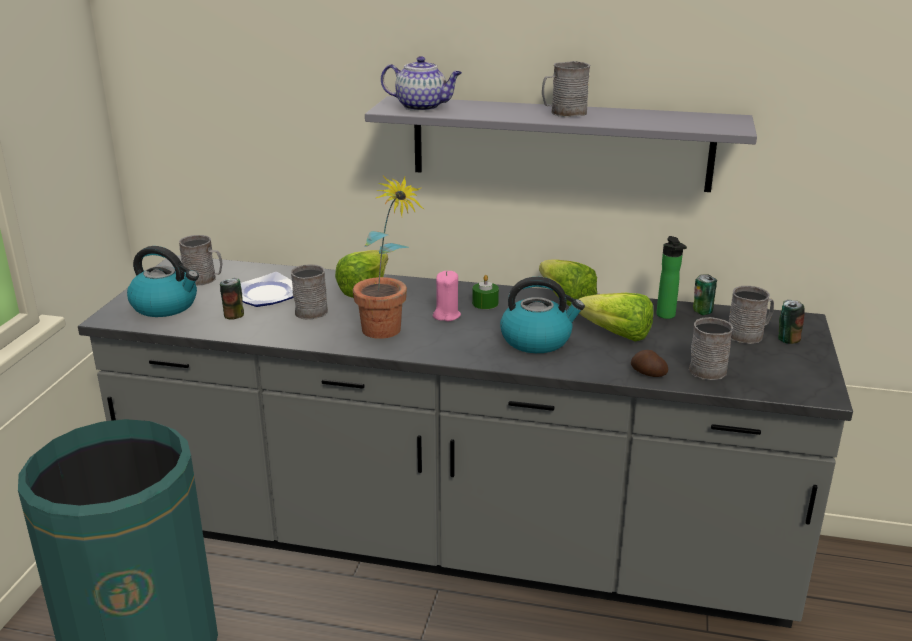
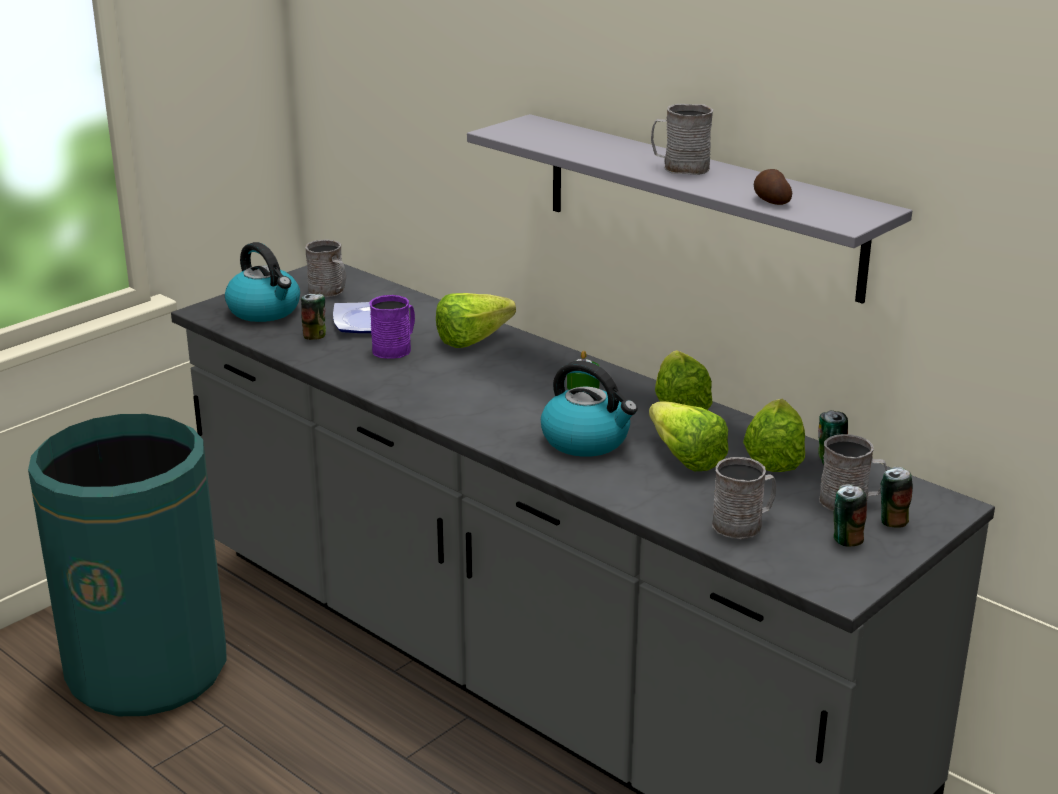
camera: 30 degrees right, 0 degrees up
(312, 310) = (395, 348): grey mug -> purple mug
(388, 334) = (439, 393): potted plant -> none
(422, 107) = (539, 134): teapot -> none
(446, 315) = (524, 389): pink candle -> none
(648, 373) = (661, 509): potato -> potato (770, 201)
(667, 316) = (777, 454): bottle -> lettuce
(779, 359) = (846, 539): none -> can

